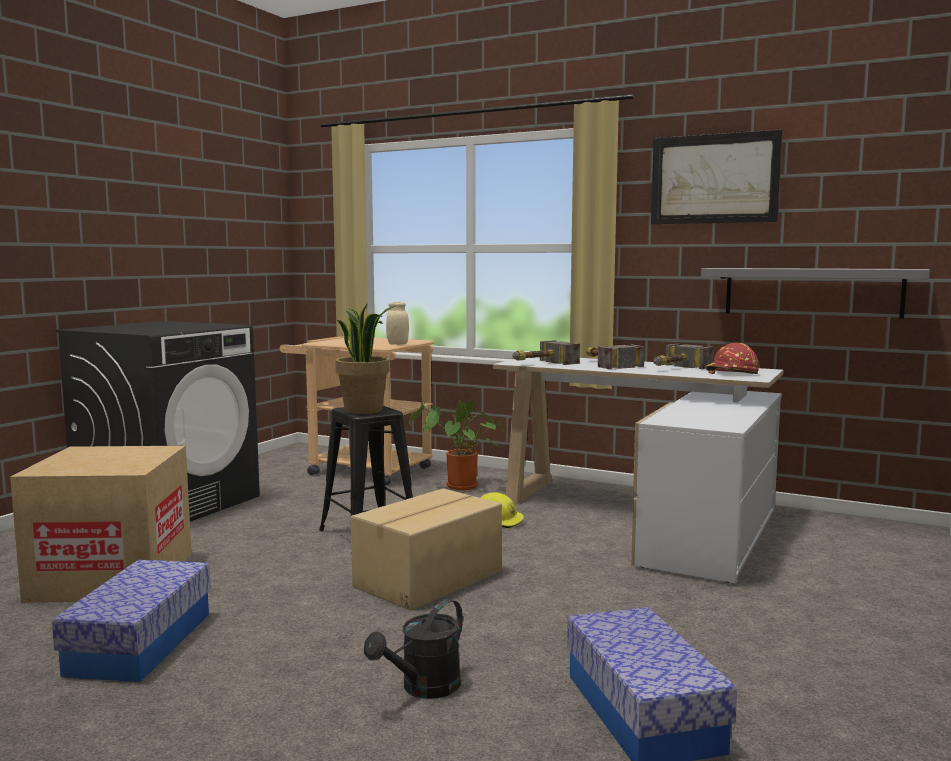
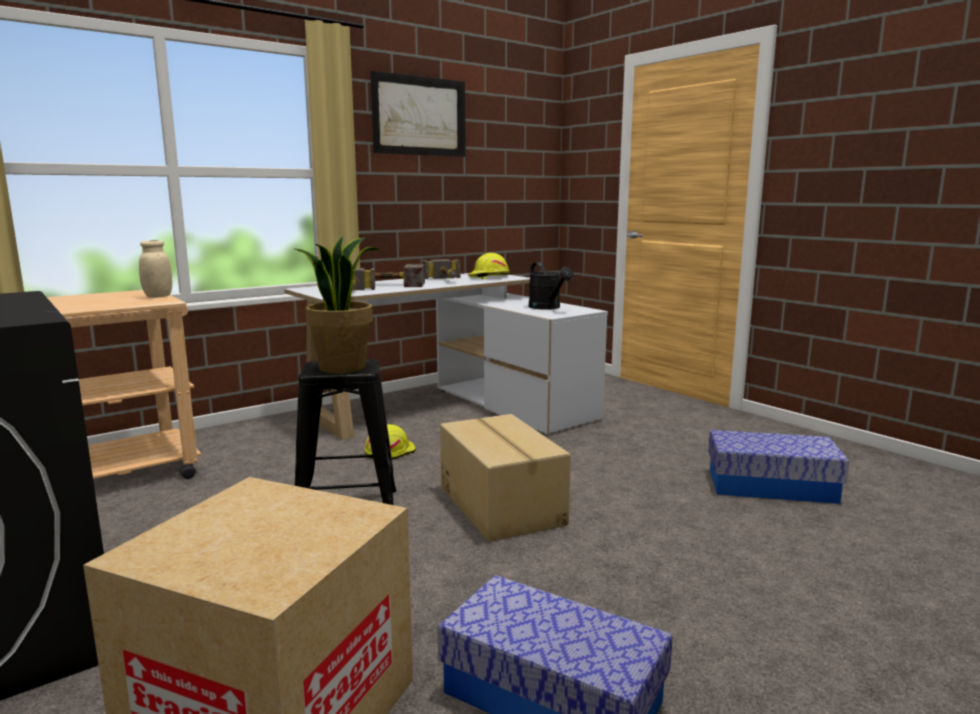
camera: 65 degrees left, 5 degrees up
(423, 689) = (722, 546): black watering can -> black watering can (547, 308)
(459, 487) = (263, 447): potted plant -> none
(731, 373) = (488, 277): red hard hat -> yellow hard hat
(812, 292) = (485, 211): grey shelf -> none

